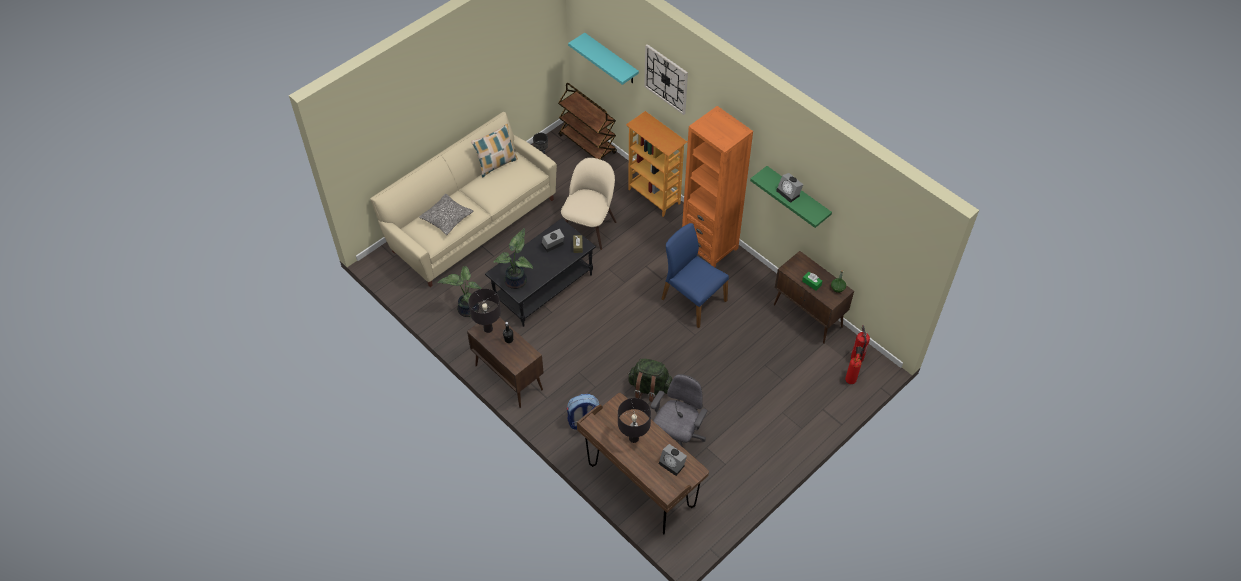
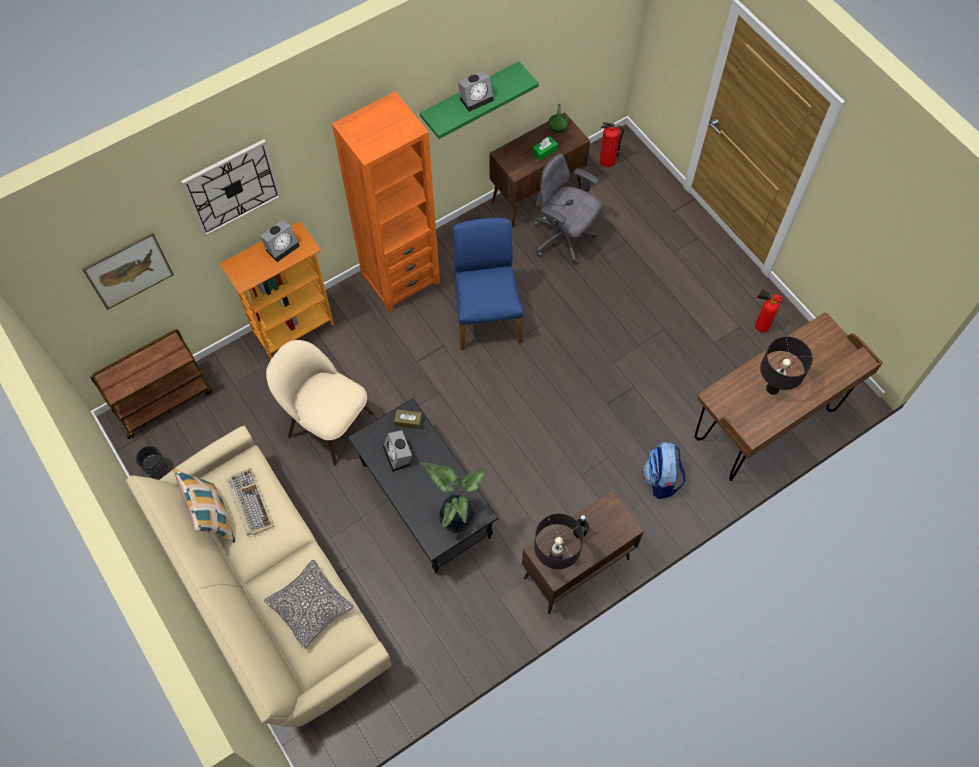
camera: 80 degrees left, 10 degrees up
(467, 309) = (442, 615): potted plant -> none
(507, 177) = (249, 502): none -> keyboard
(611, 59) = (128, 271): turquoise shelf -> picture
(649, 388) = (619, 391): green backpack -> none
(673, 464) = (813, 350): alarm clock -> alarm clock (282, 246)
(676, 439) = (699, 373): grey office chair -> grey office chair (563, 239)
(692, 300) = (486, 315): blue chair -> blue chair turned 120 degrees clockwise
(851, 378) = (634, 173): fire extinguisher -> fire extinguisher (758, 325)

